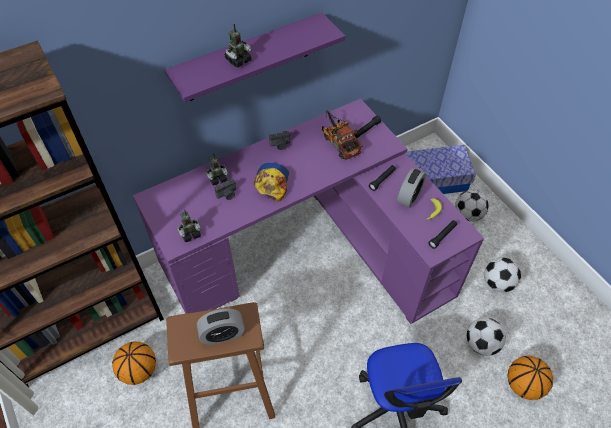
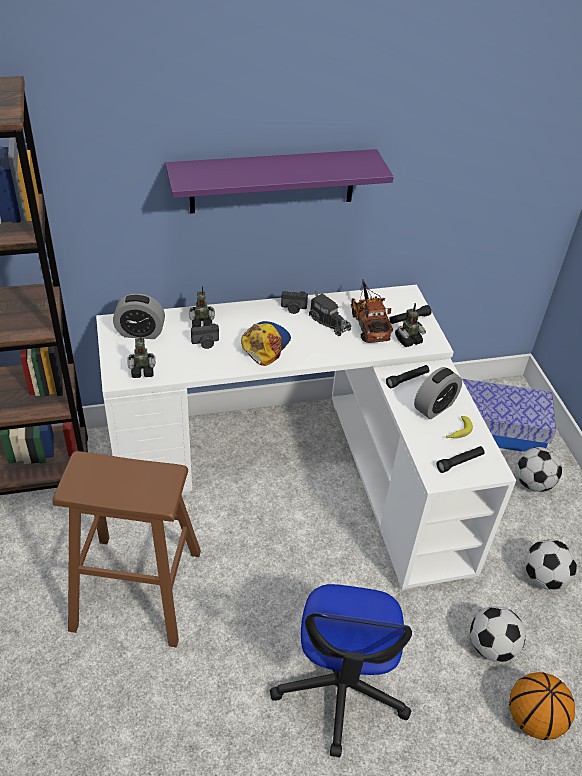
camera: 15 degrees right, 10 degrees down
(138, 370) = (35, 538): basketball -> none
(222, 334) = (130, 488): alarm clock -> alarm clock (140, 332)
(238, 60) = (253, 171): toy robot -> toy robot (408, 340)
(310, 149) = (328, 321): none -> toy truck
(311, 250) = (305, 466): purple desk -> white desk

